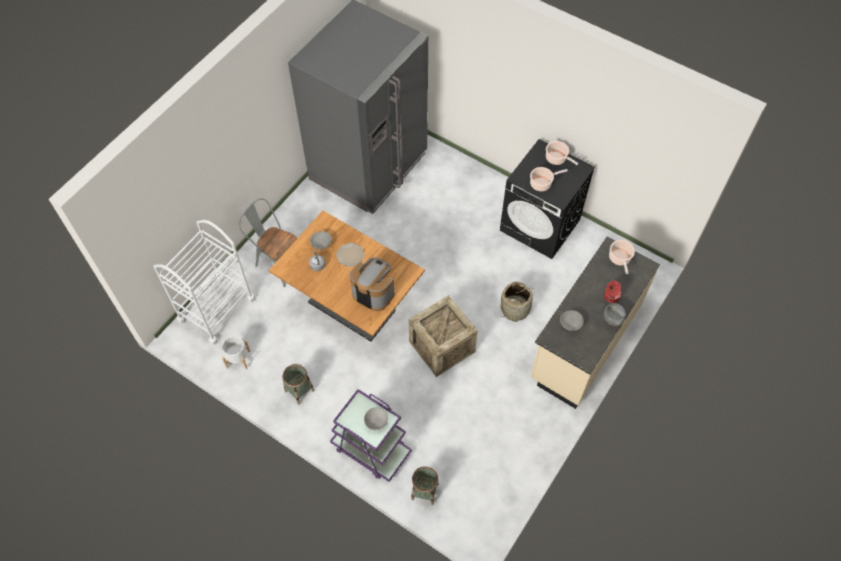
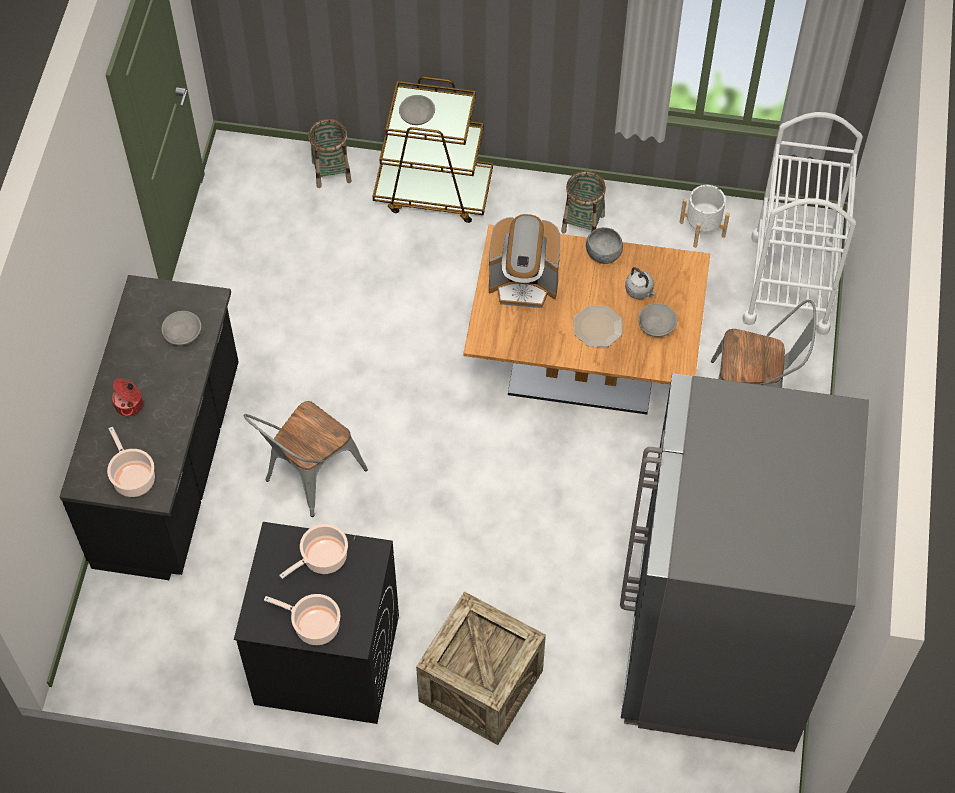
camera: 155 degrees right, 0 degrees up
(371, 449) = (434, 192): purple cart -> brown cart
(441, 347) = (402, 368): crate -> crate (481, 686)
(515, 309) = (308, 478): basket -> grey chair
(584, 342) = (170, 467): beige counter -> black counter
(612, 319) = (116, 367): grey bowl -> grey bowl (603, 255)

